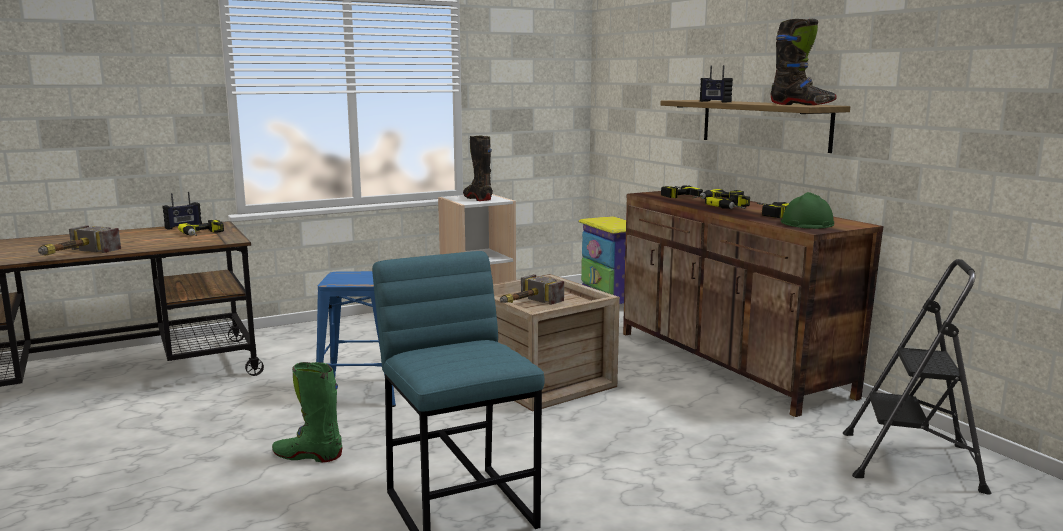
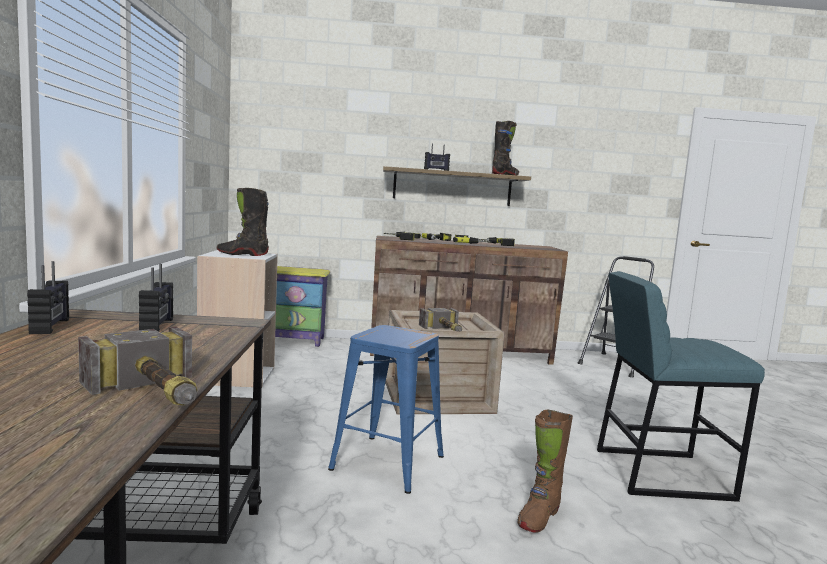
camera: 65 degrees left, 5 degrees down
(204, 234) = (158, 326): power drill -> radio
(308, 456) = (538, 517): green boot -> brown boot
(806, 223) = (534, 247): green hard hat -> none

